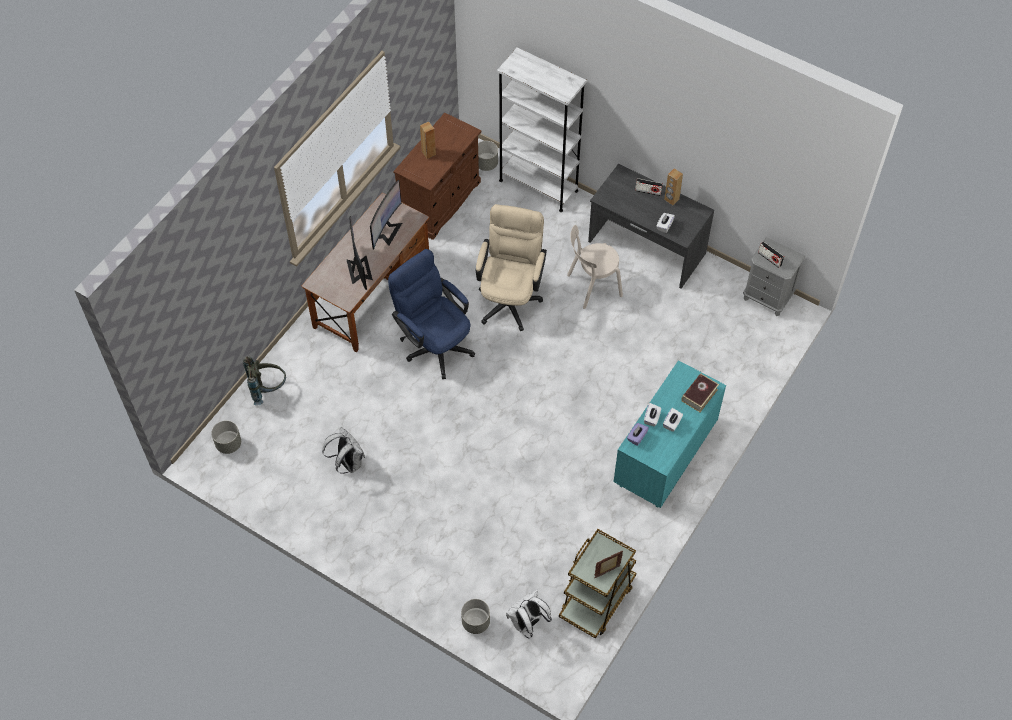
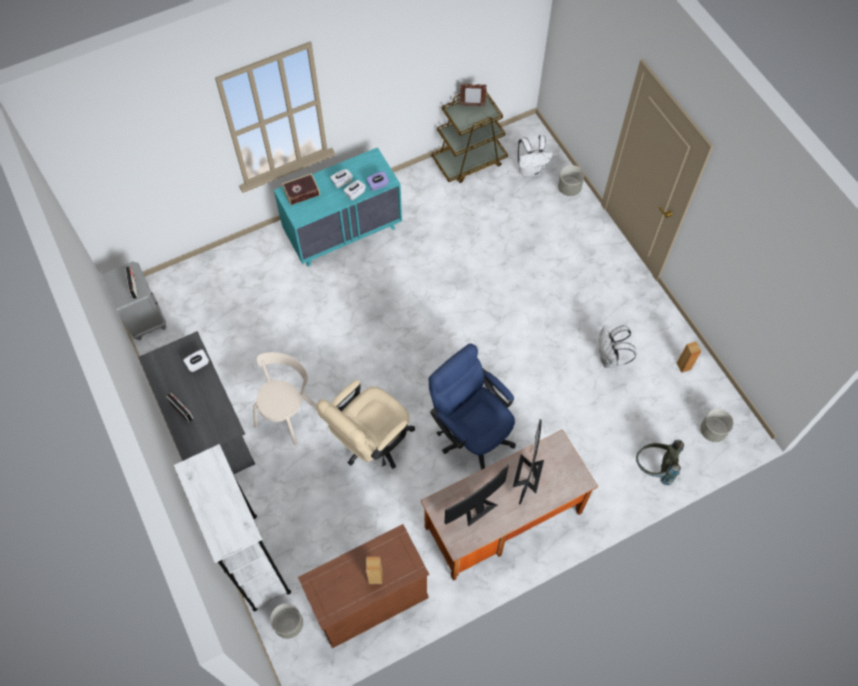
camera: 150 degrees left, 5 degrees up
(434, 344) = (471, 432): blue office chair -> blue office chair turned 150 degrees clockwise
(592, 286) = (287, 413): beige chair -> beige chair turned 75 degrees counterclockwise
(671, 199) = (167, 389): brown speaker -> brown speaker (684, 366)

